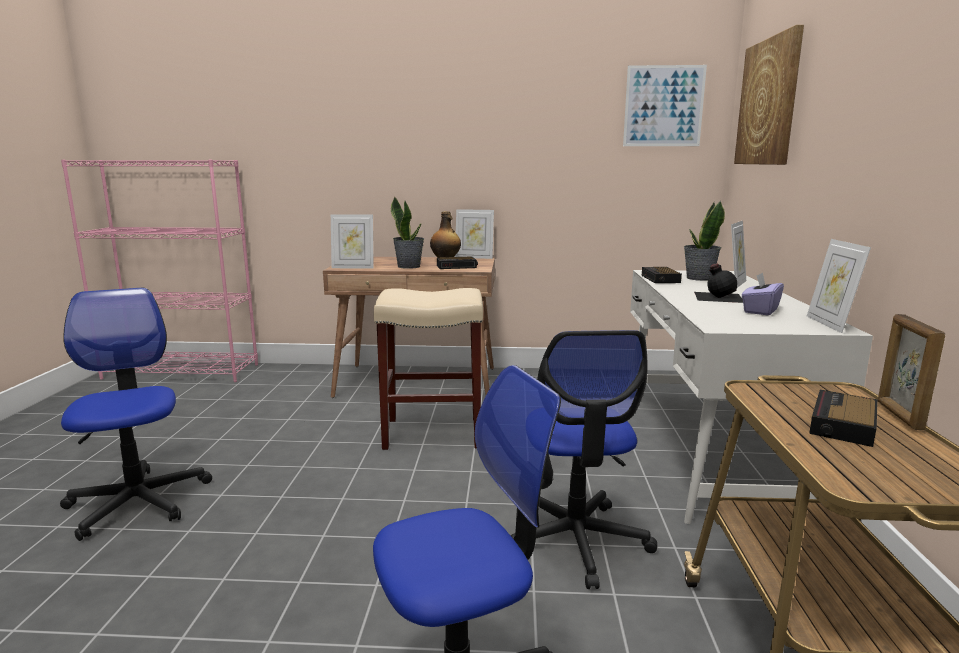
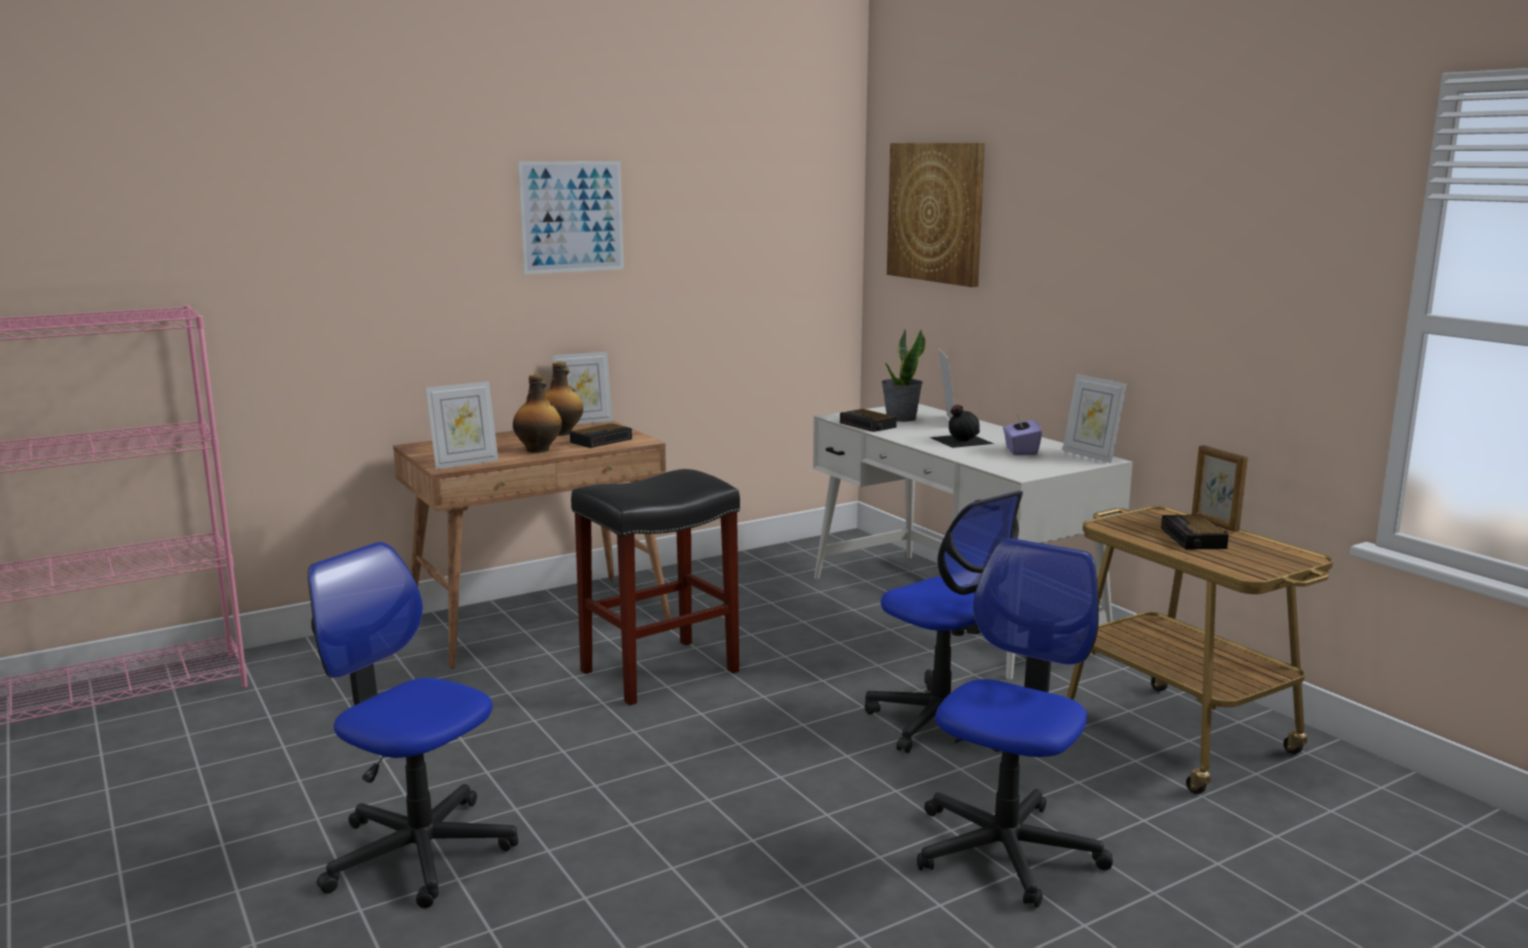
camera: 35 degrees left, 0 degrees up
(409, 266) = (538, 450): potted plant -> bottle
(431, 433) = (658, 672): beige stool -> black stool
(663, 106) = (795, 202): picture -> picture (572, 217)

